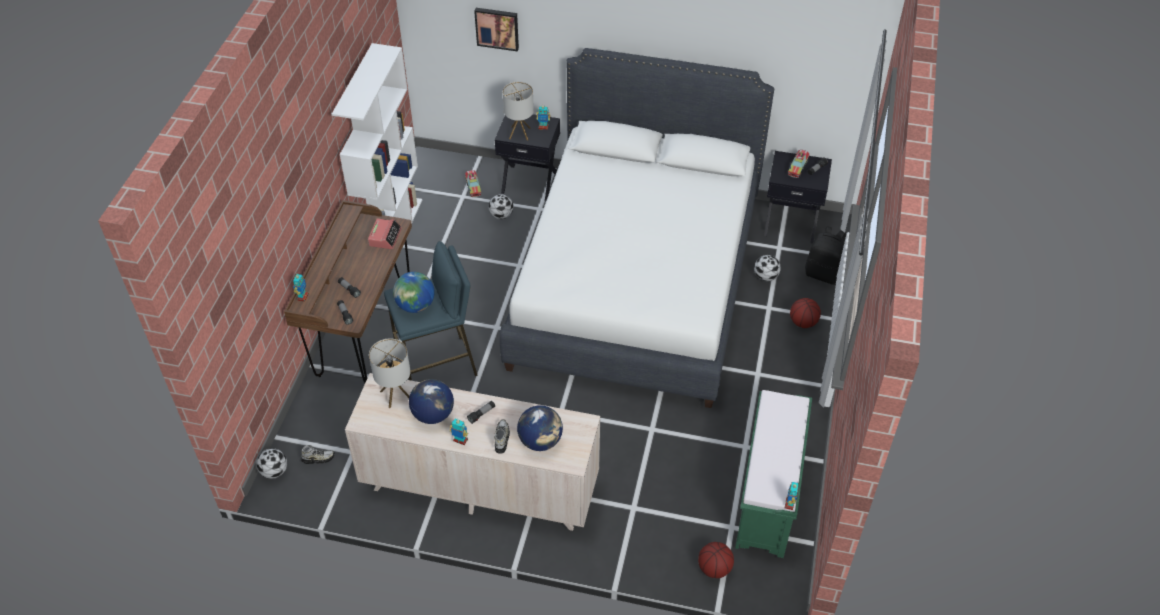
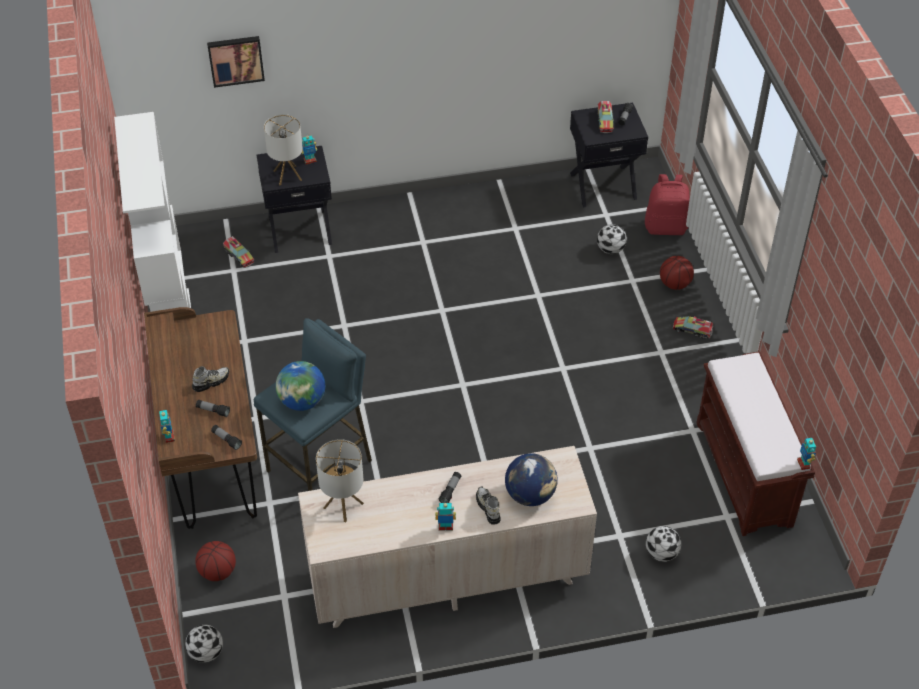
camera: 25 degrees left, 0 degrees up
(318, 458) = (248, 618): shoe -> shoe (211, 382)
(385, 237) = (216, 338): alarm clock -> none
(433, 414) = (398, 511): globe -> none
(501, 216) = (291, 277): football -> football (661, 553)
(636, 282) = (482, 300): white bed -> none
(714, 568) = (734, 564): basketball -> basketball (217, 571)
(768, 499) = (745, 474): green bench -> brown bench
(795, 365) = (692, 330): none -> toy truck
(824, 273) = (666, 227): black backpack -> red backpack

